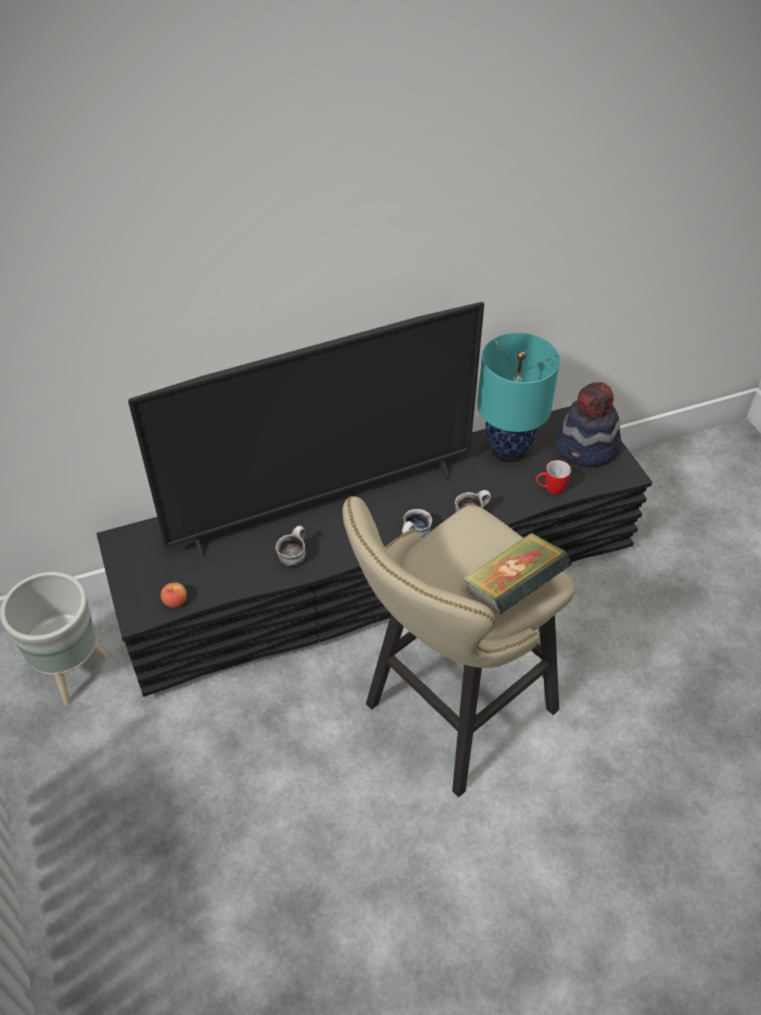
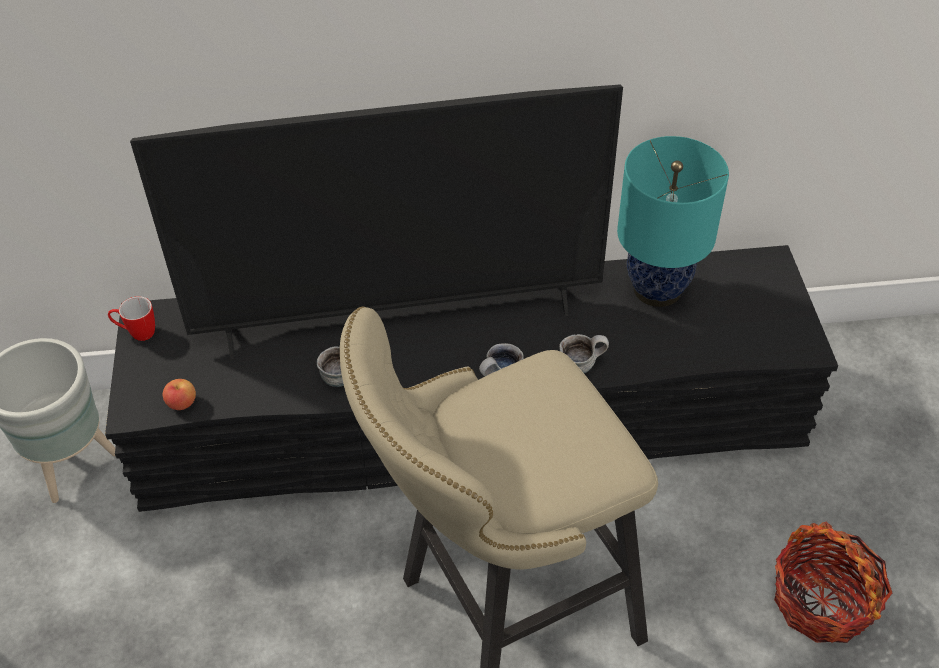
camera: 15 degrees right, 0 degrees up
(513, 590) = (567, 472): book -> none
(550, 489) = (695, 351): mug -> mug (137, 333)
(587, 448) = (762, 306): hat -> none
(671, 655) = (821, 601): none -> basket

